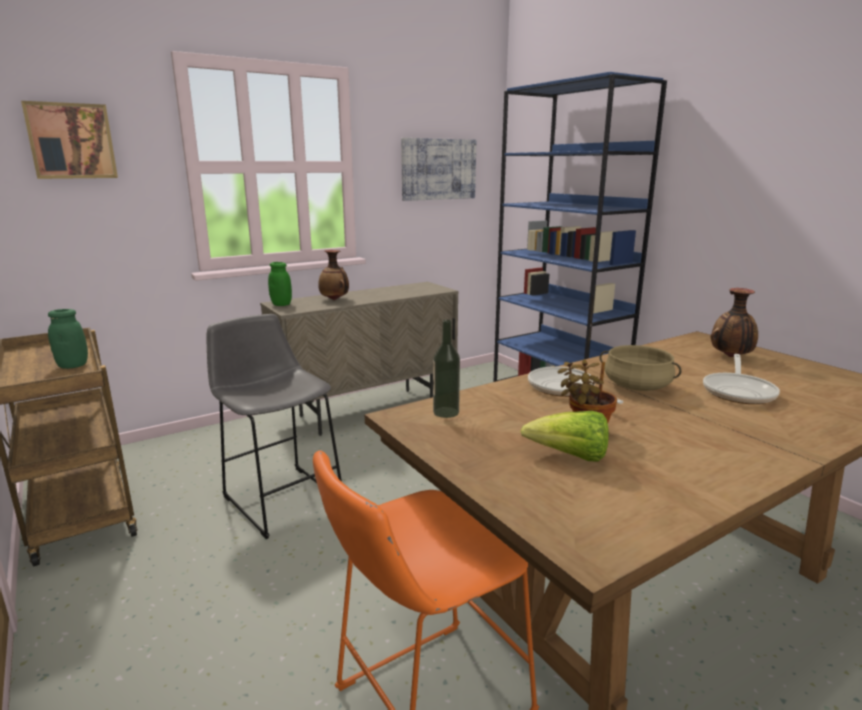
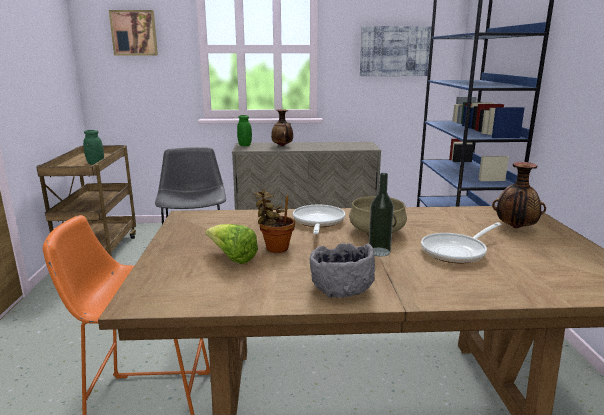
camera: 30 degrees right, 0 degrees up
(446, 412) = (215, 219): bottle -> bottle (379, 252)
(734, 458) = (341, 288): none -> grey bowl

